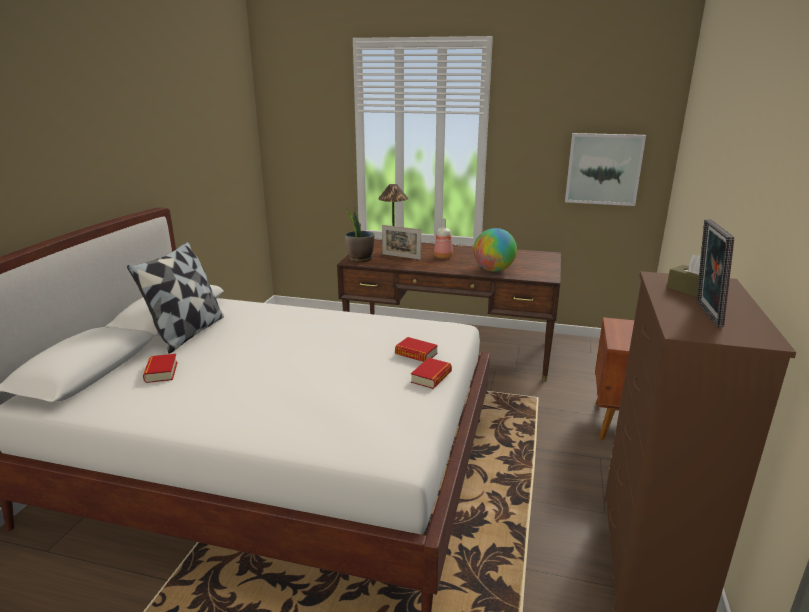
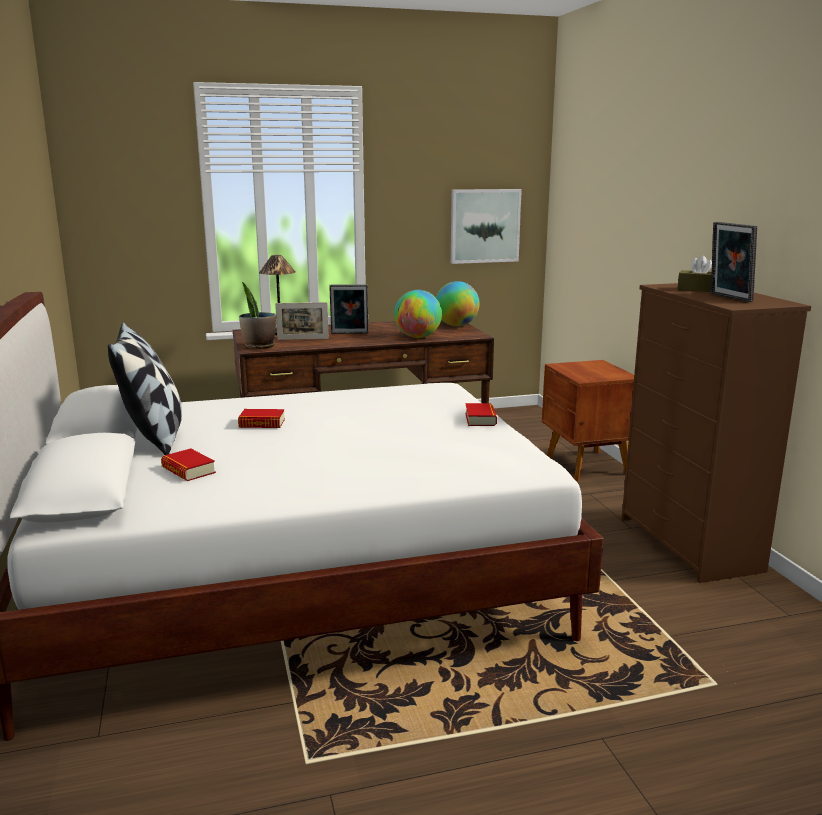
camera: 30 degrees left, 5 degrees down
(416, 354) = (440, 407): book -> book (262, 423)
(443, 257) = (349, 334): bottle -> picture frame
(545, 262) = (456, 325): none -> globe

